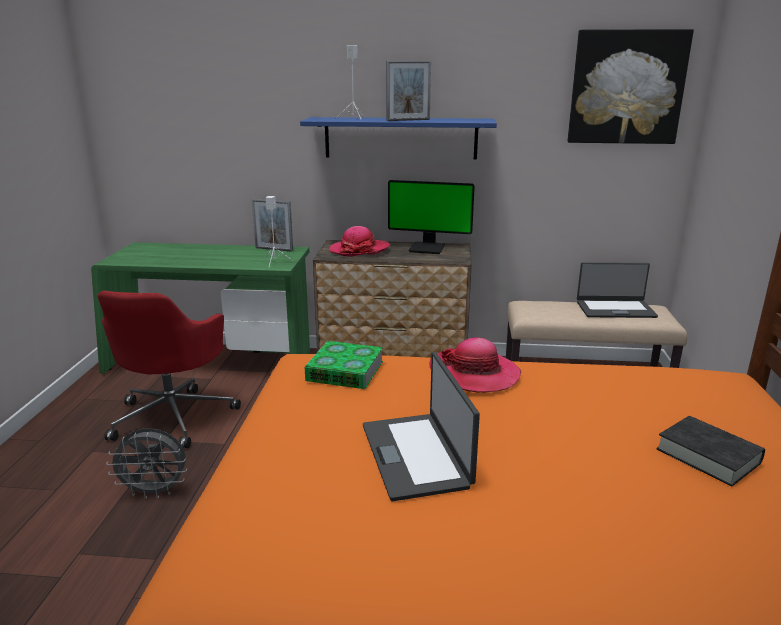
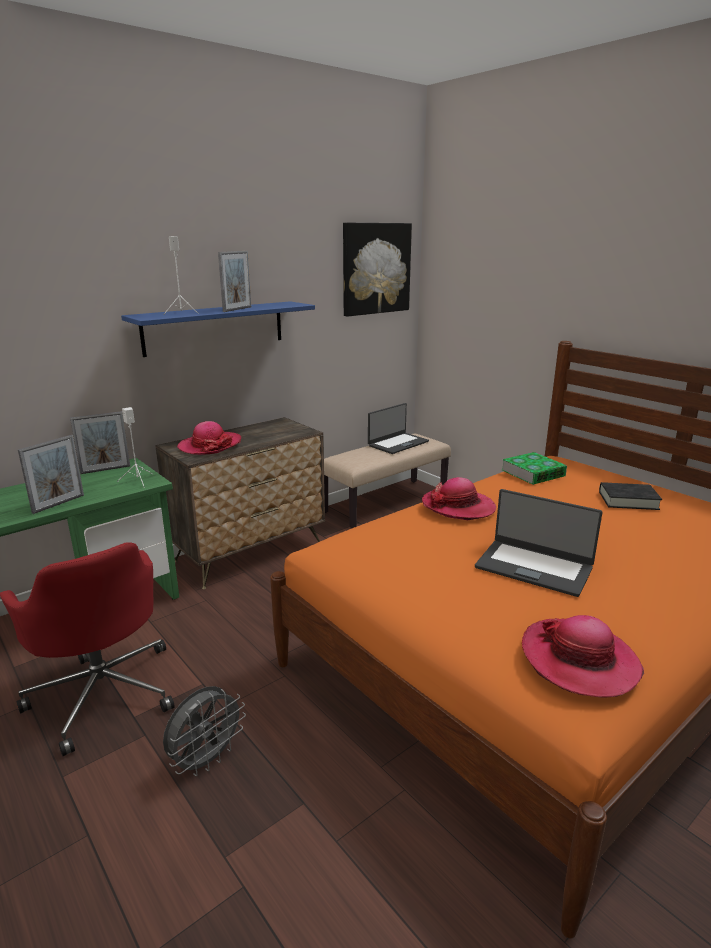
camera: 45 degrees left, 0 degrees up
(206, 262) = (58, 504): none -> picture frame
(266, 544) = (579, 660): none -> hat
(345, 371) = (383, 541): book -> book (533, 473)
(428, 248) = (263, 429): monitor -> none

